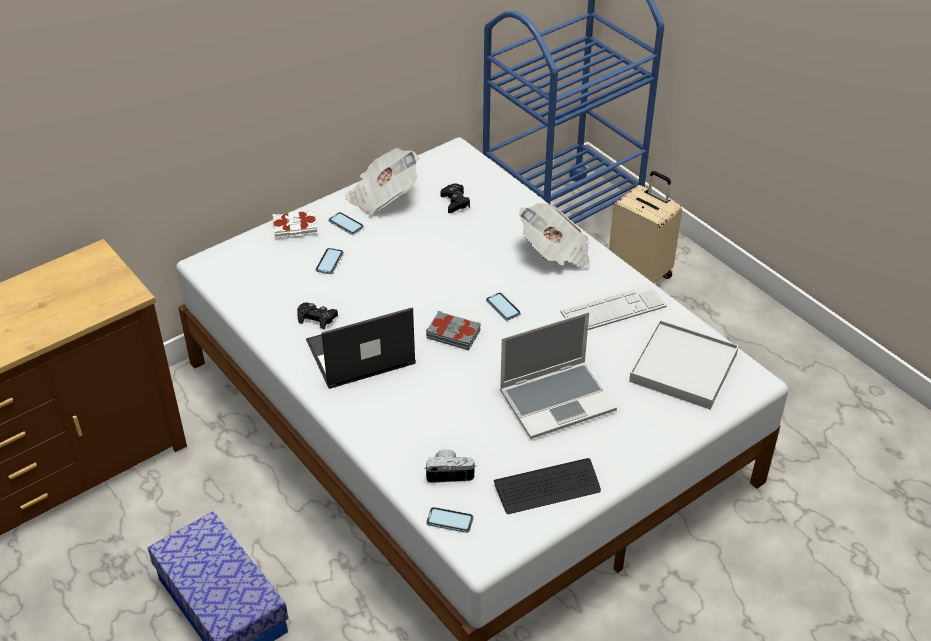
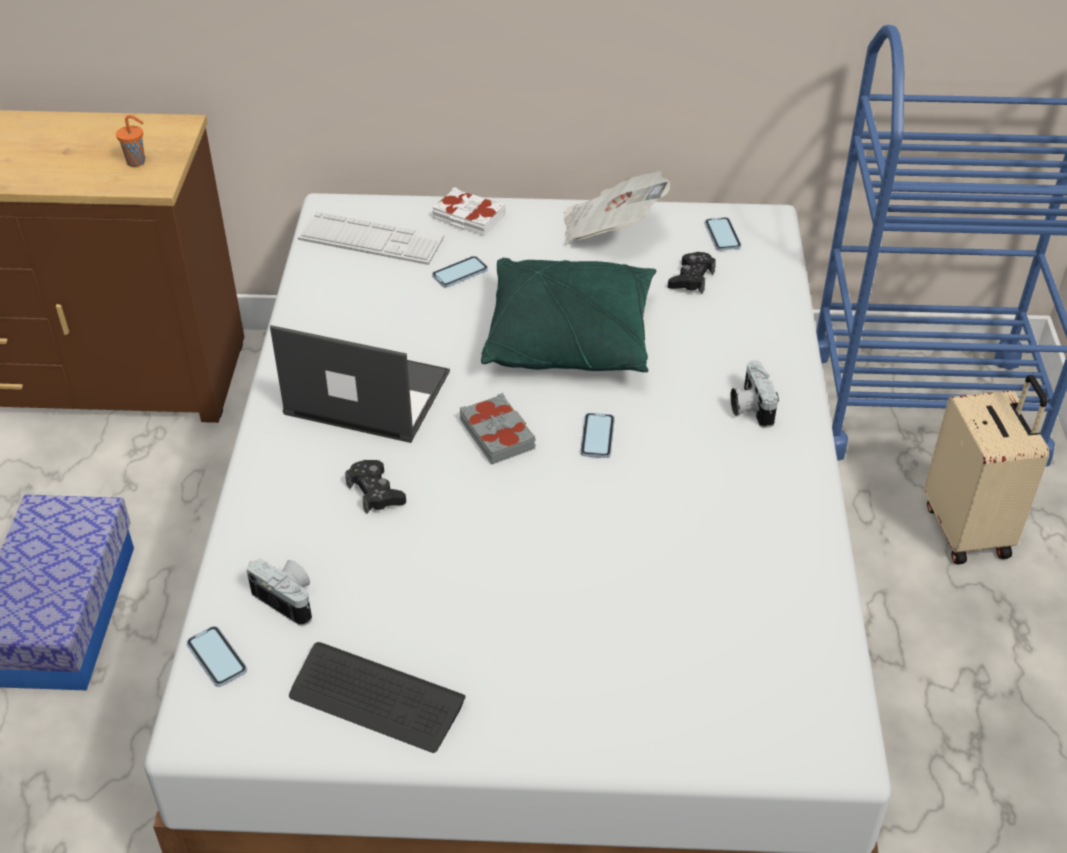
camera: 40 degrees right, 0 degrees up
(101, 288) = (137, 162): none -> orange cup
(317, 318) = (369, 328): black game controller -> black game controller (375, 492)
(346, 224) = (530, 241): phone -> phone (722, 235)
(430, 265) = (570, 338): none -> green pillow
(556, 253) = (749, 407): newspaper -> camera
(557, 400) = (526, 595): laptop -> none
(613, 310) = (742, 523): keyboard -> keyboard (371, 239)
(683, 367) = (750, 662): white tray -> none

